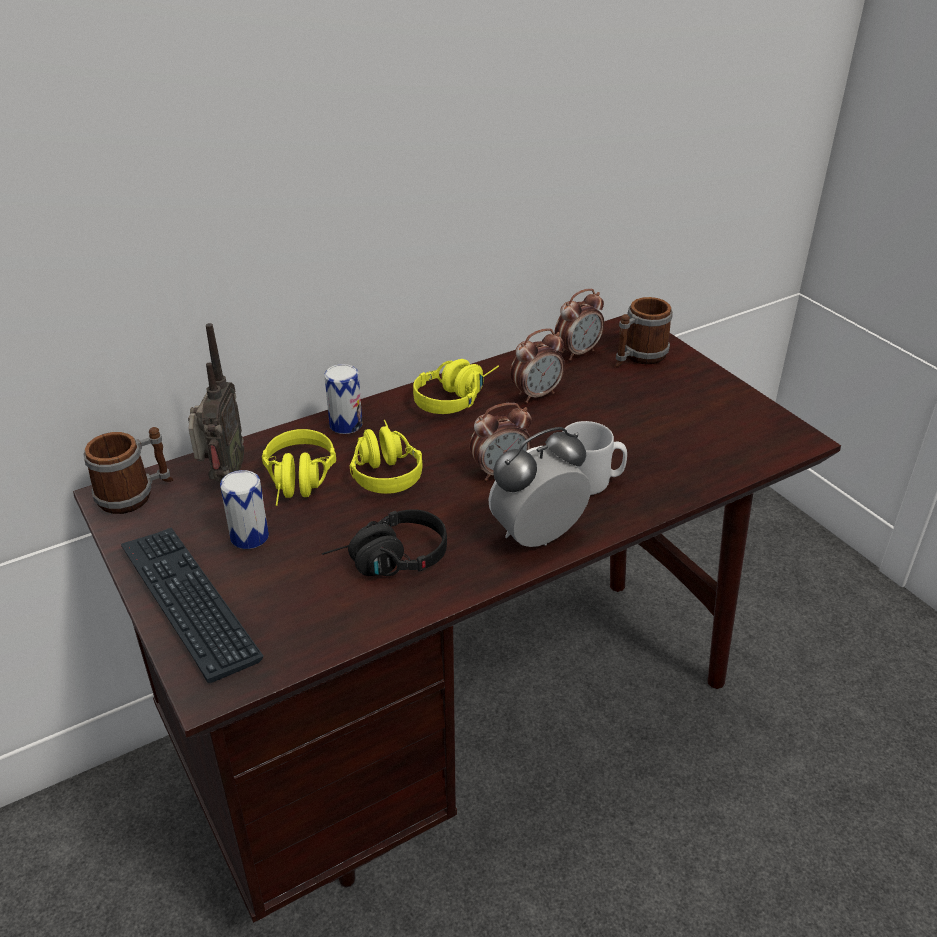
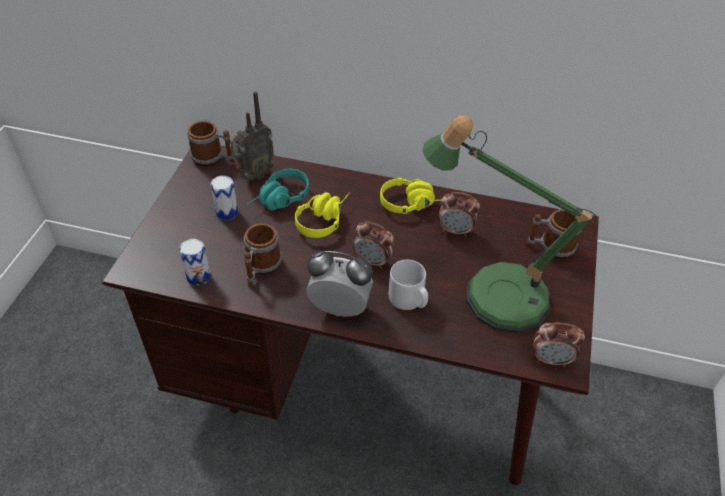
camera: 45 degrees right, 10 degrees up
(188, 602) = (169, 226): keyboard -> none
(299, 484) = (279, 200): yellow headphones -> turquoise headphones
(346, 424) = (339, 183): can -> can (198, 277)
(387, 562) = (261, 268): black headphones -> mug
(577, 352) = (518, 220): alarm clock -> alarm clock (551, 359)
(650, 421) = (493, 291): none -> table lamp

